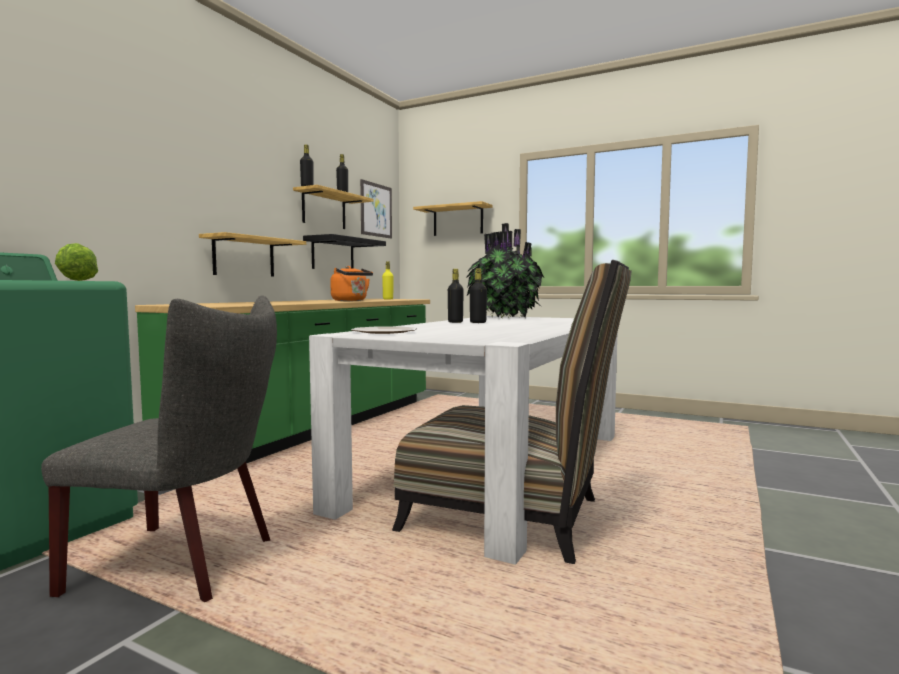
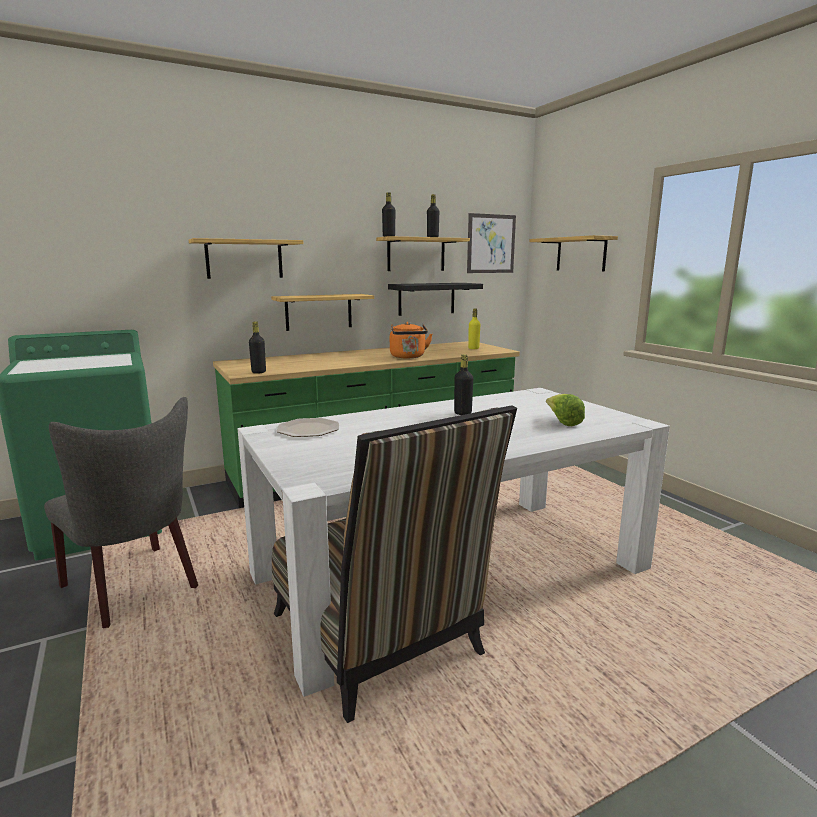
camera: 35 degrees right, 10 degrees up
(74, 281) = (125, 359): lettuce -> lettuce (562, 422)
(172, 187) = (244, 259): none -> shelf
(455, 322) = (444, 408): black bottle -> black bottle (258, 372)
(503, 317) = (536, 399): potted plant -> none

